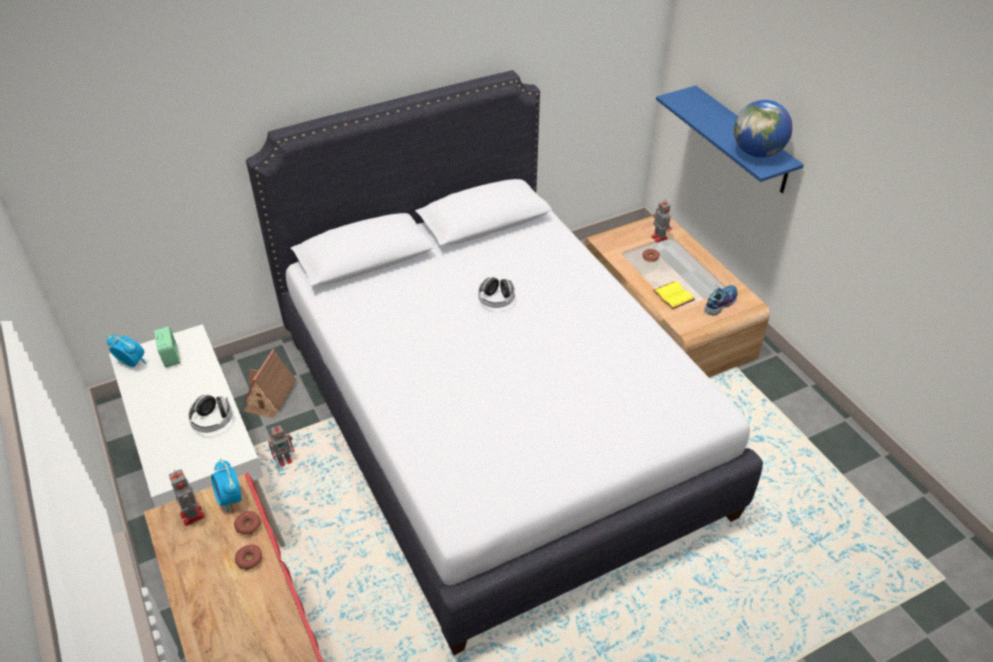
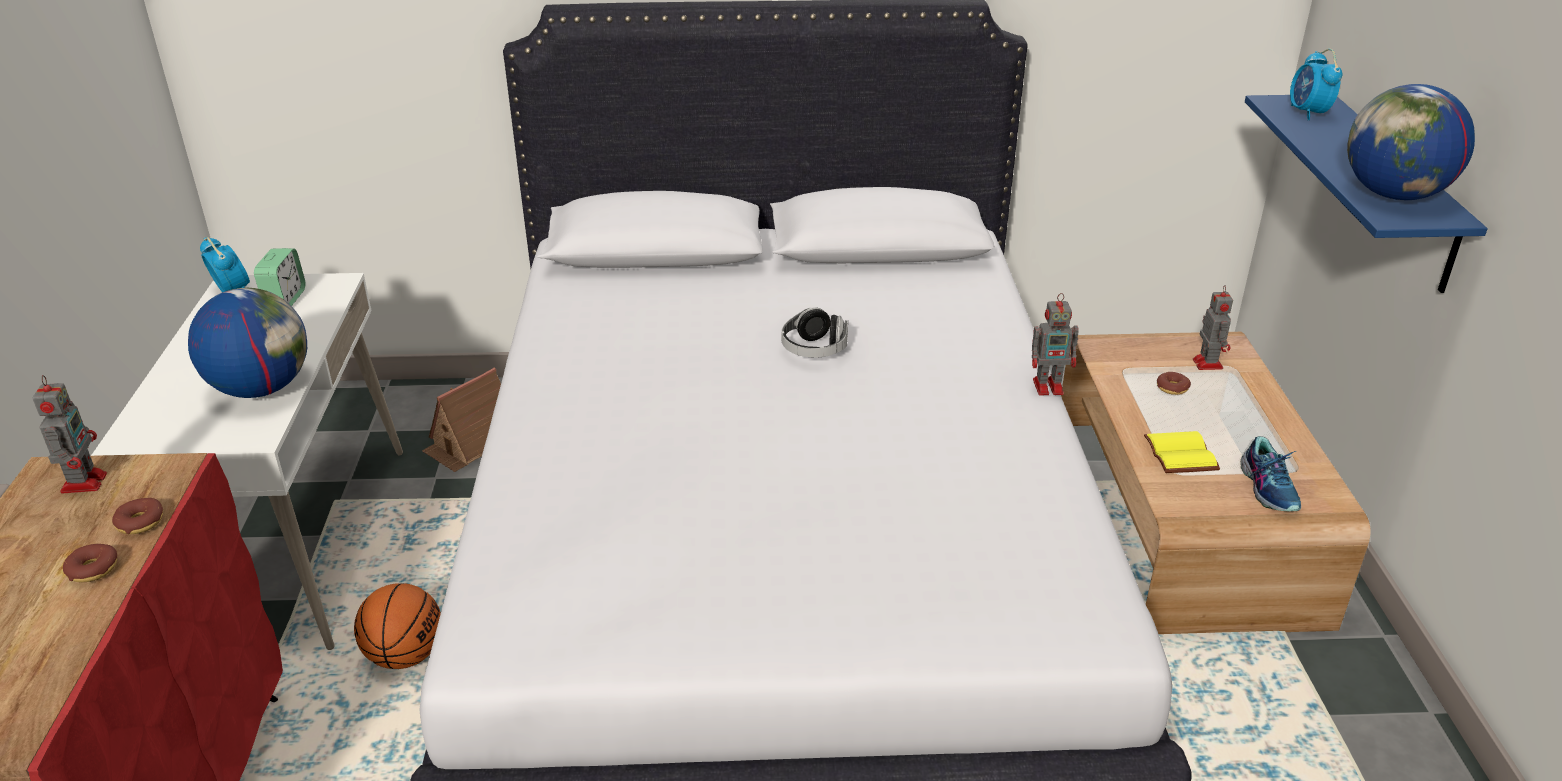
camera: 25 degrees right, 10 degrees down
(212, 421) = (261, 388): headphones -> globe
(230, 499) = (154, 478): alarm clock -> alarm clock (1308, 113)
(285, 460) = (427, 532): toy robot -> toy robot (1050, 386)
(327, 534) = (405, 656): none -> basketball
(720, 303) = (1269, 488): shoe -> shoe turned 105 degrees clockwise

